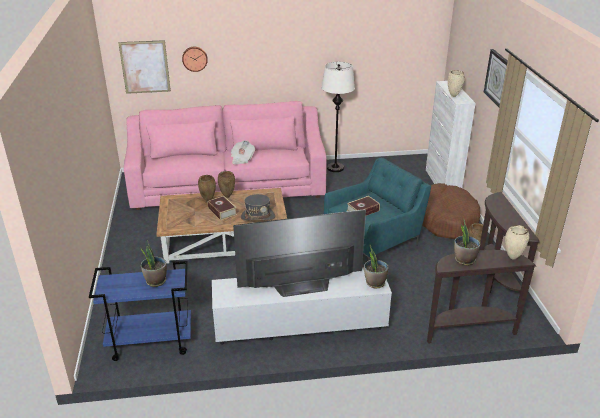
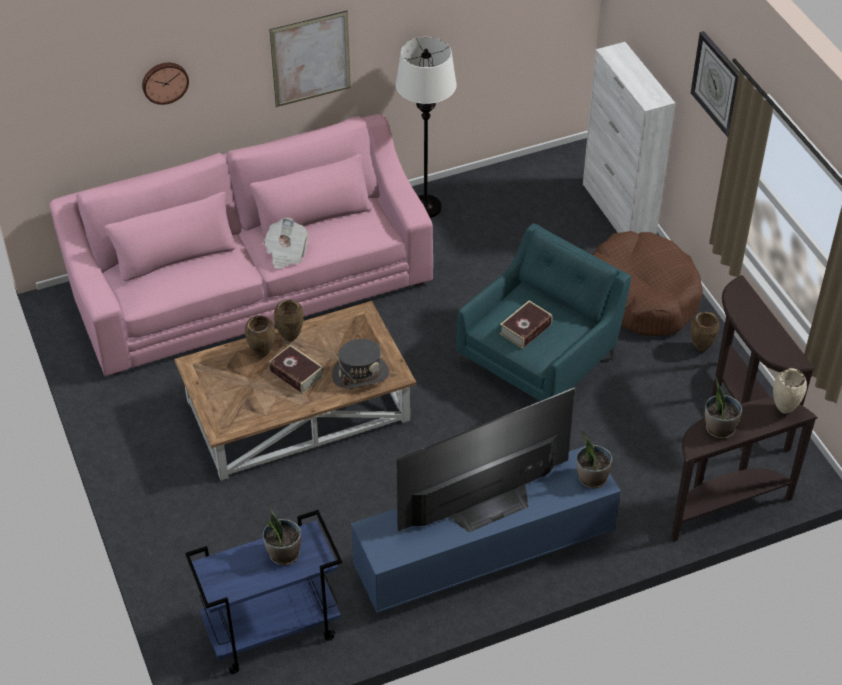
camera: 15 degrees left, 15 degrees up
(145, 67) = (75, 114): picture -> picture (310, 59)
(299, 328) = (482, 557): white tv stand -> blue tv stand
(454, 96) = (636, 89): beige vase -> none

